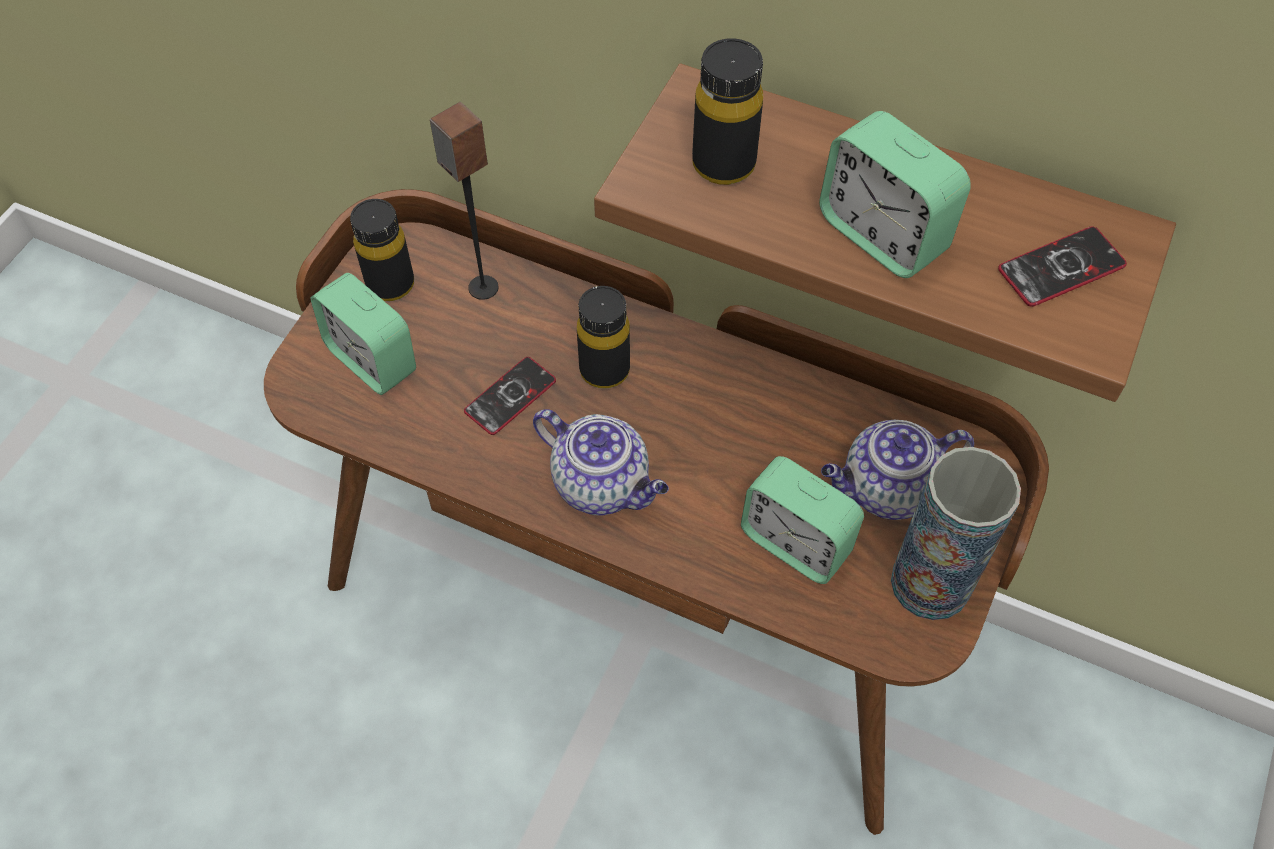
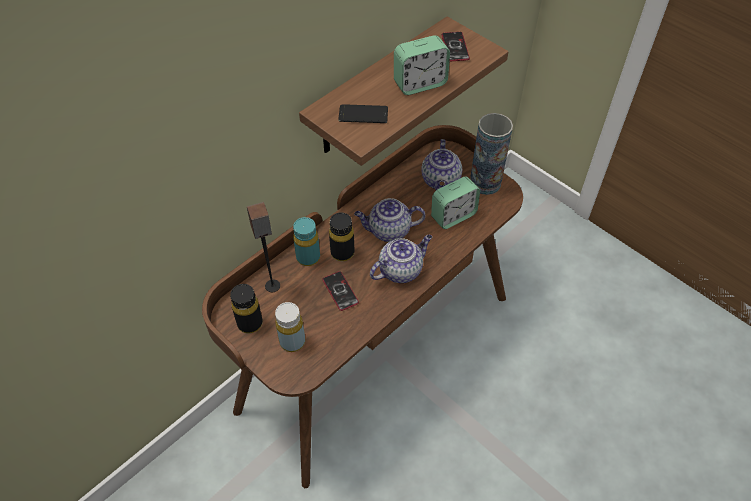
camera: 70 degrees left, 5 degrees down
(372, 360) = (292, 341): alarm clock -> yellow bottle
(570, 319) = (308, 257): none -> turquoise bottle
(695, 432) = (388, 231): none -> teapot
(723, 164) = (363, 114): black bottle -> phone

